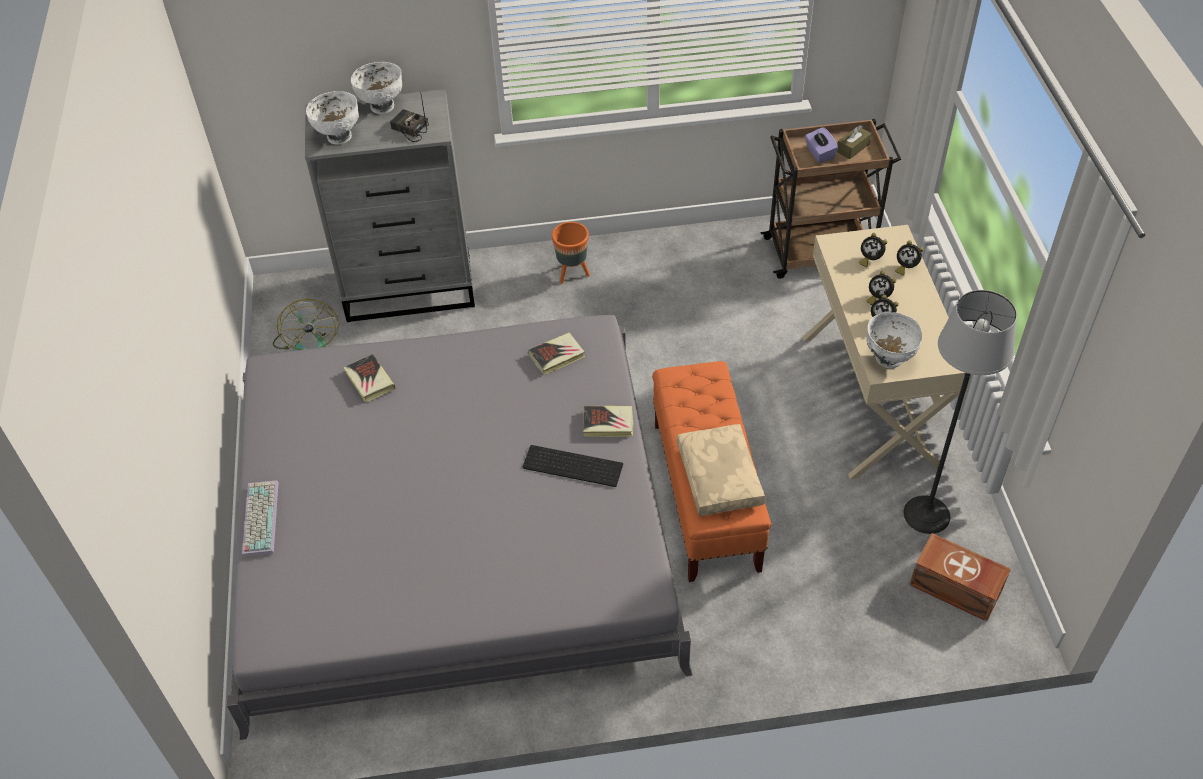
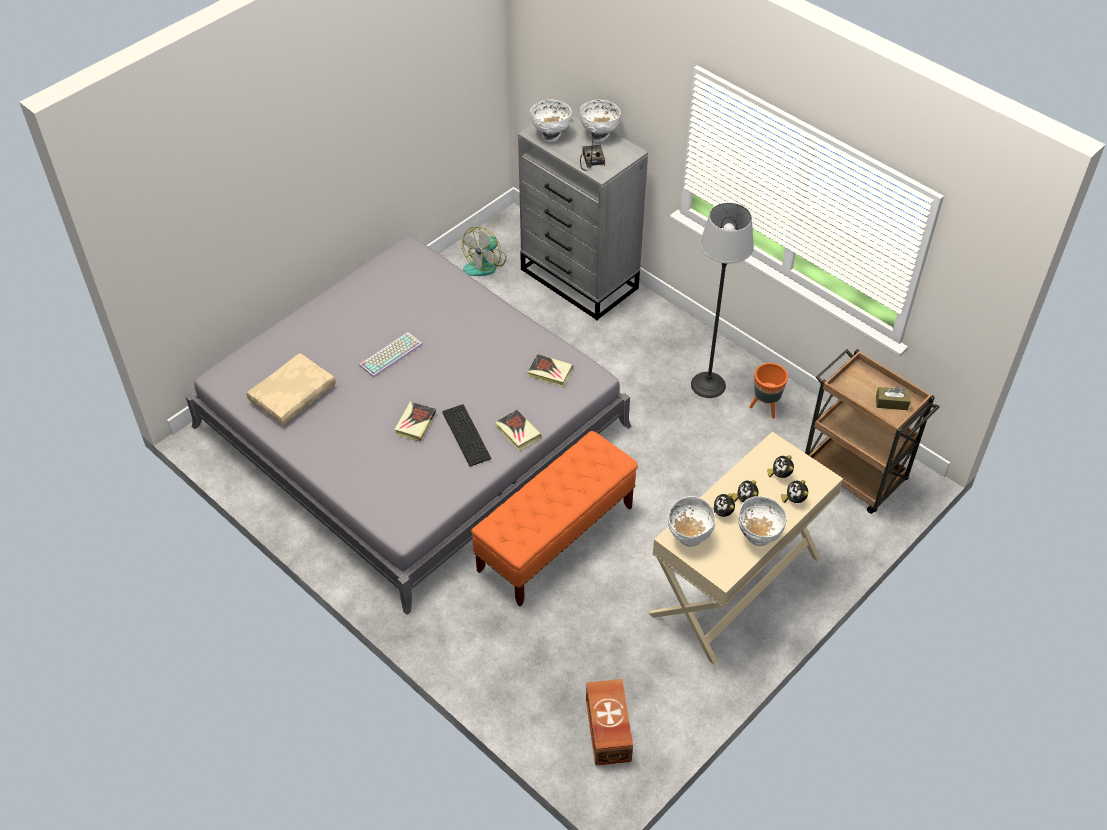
camera: 50 degrees right, 0 degrees up
(259, 517) = (300, 318): keyboard -> keyboard (391, 354)
(369, 381) = (441, 298): book -> book (415, 423)
(572, 273) = (679, 350): orange planter -> orange planter (765, 408)
(717, 476) = (529, 515): beige pillow -> beige pillow (292, 394)
(819, 153) = (863, 387): purple tissue box -> none
(927, 313) = (758, 536): none -> white bowl
(927, 514) = (659, 678): floor lamp -> floor lamp (708, 385)

